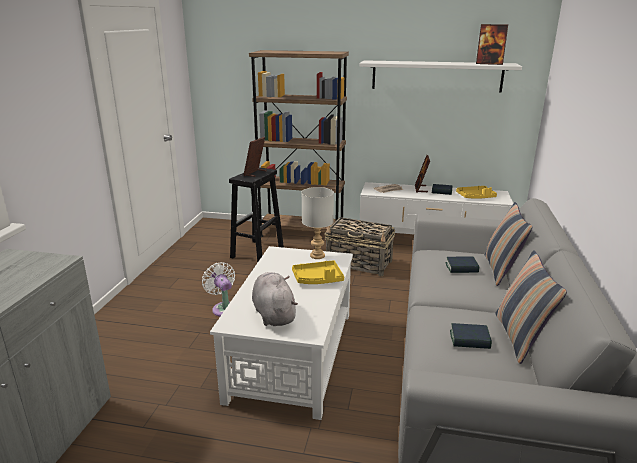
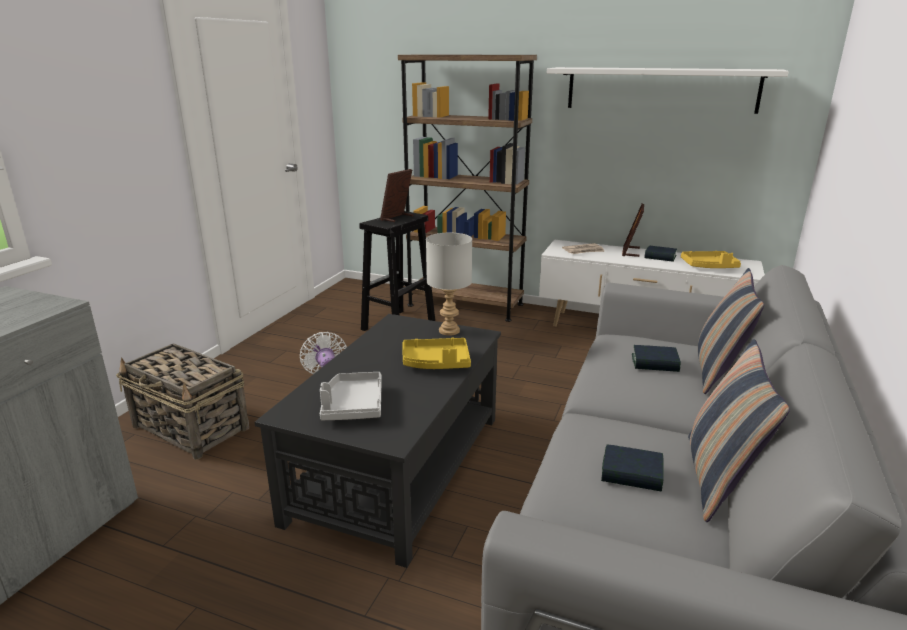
camera: 10 degrees right, 0 degrees up
(273, 314) = (353, 406): grey plush toy -> grey tray
(292, 355) = (397, 467): white coffee table -> black coffee table
(359, 263) = (532, 350): basket -> basket (191, 428)
(489, 64) = (739, 69): picture frame -> none

